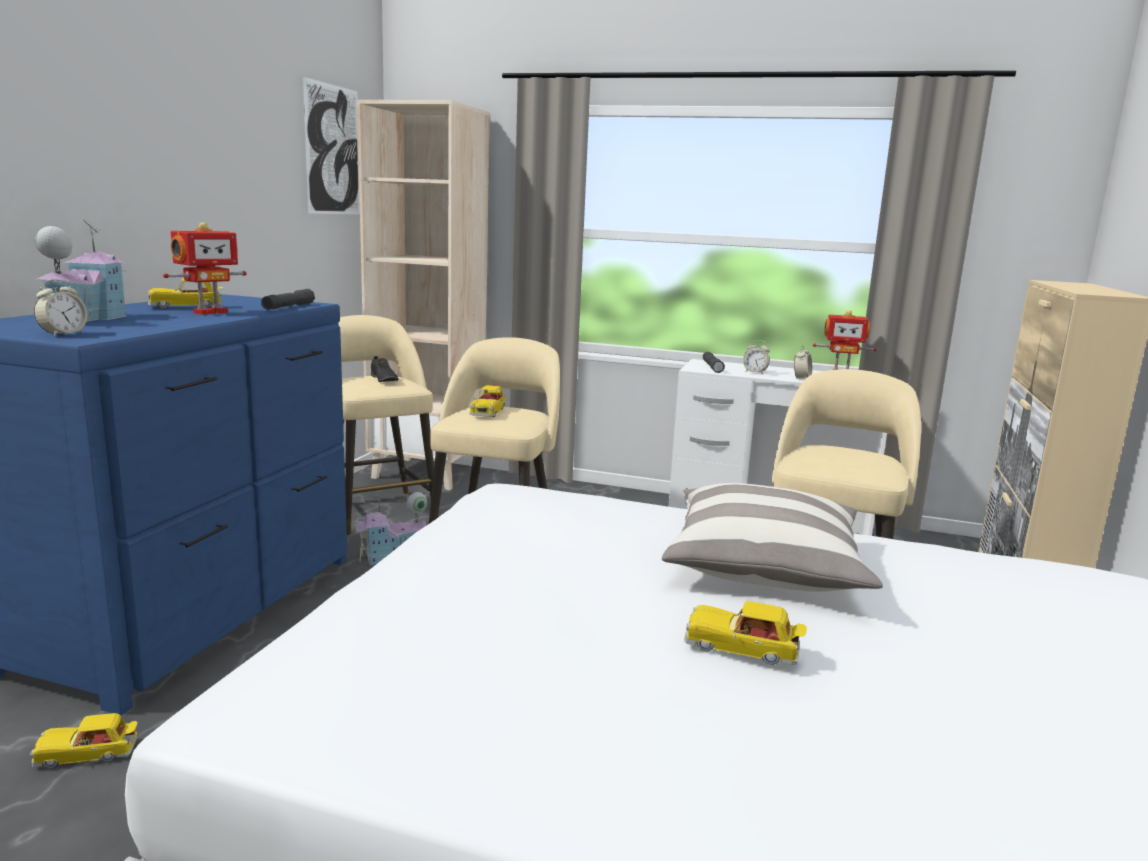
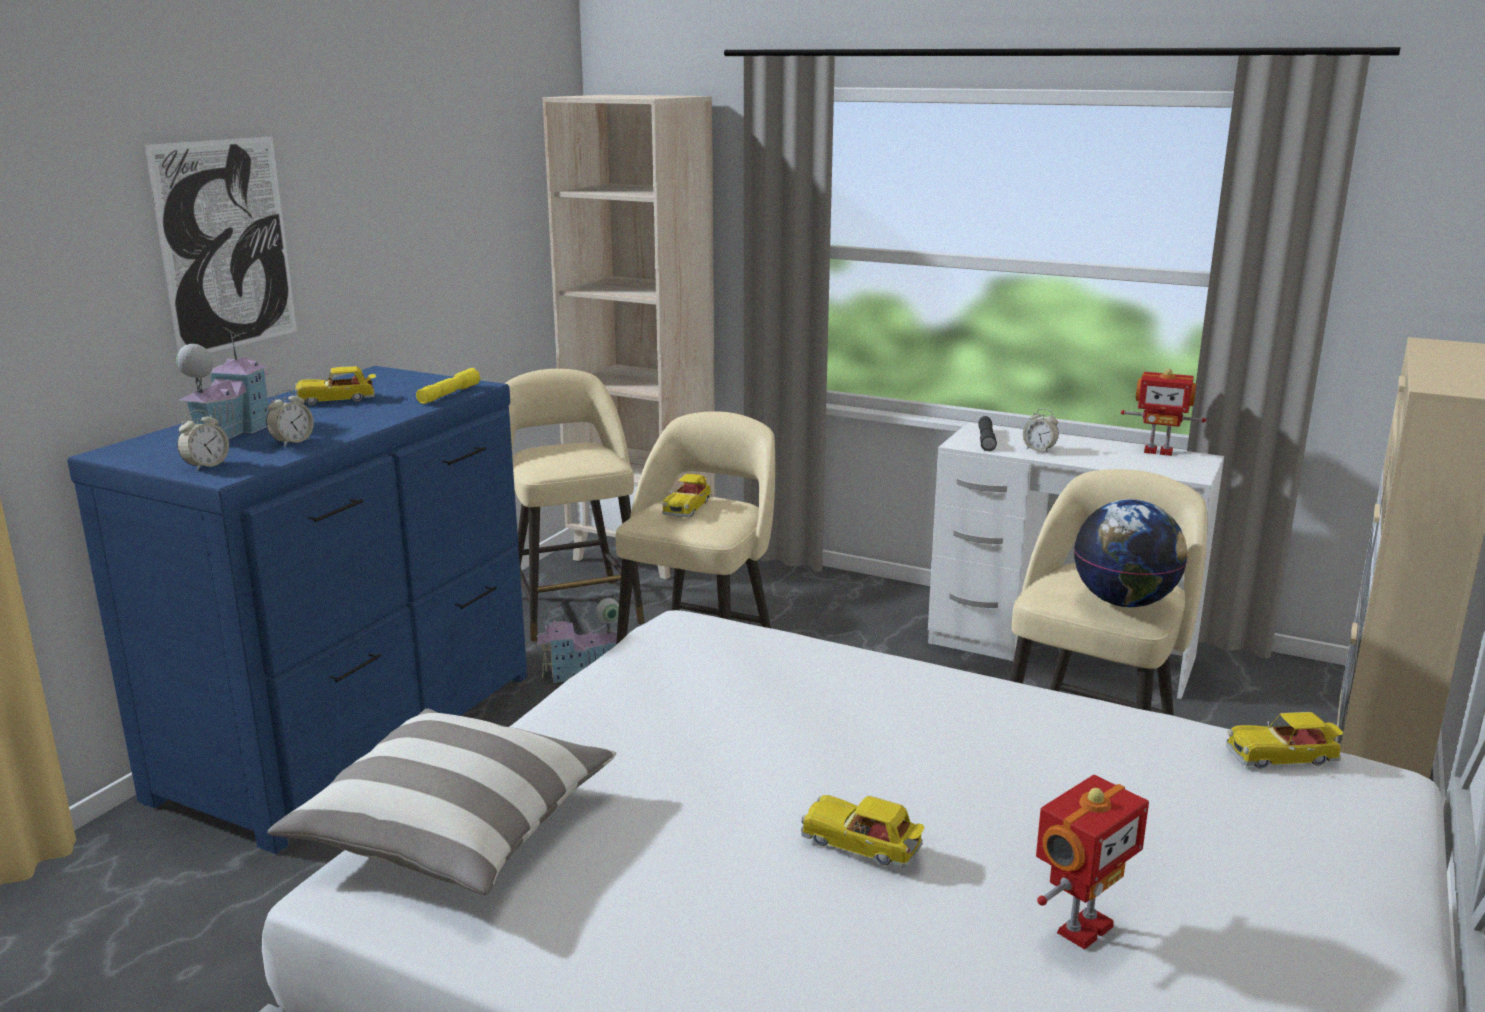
camera: 10 degrees right, 5 degrees up
(88, 753) = (244, 893): toy car -> toy car (1283, 756)
(209, 312) = (359, 412): toy robot -> toy robot (1081, 927)
(288, 307) = (449, 394): grey flashlight -> yellow flashlight
(333, 150) = (515, 161): picture -> picture (226, 245)
(383, 380) = (576, 452): black shoe -> none
(764, 566) = (938, 740): pillow -> pillow (455, 830)
(801, 378) = (1097, 461): alarm clock -> alarm clock (292, 442)
(865, 466) = (1124, 602): none -> globe

